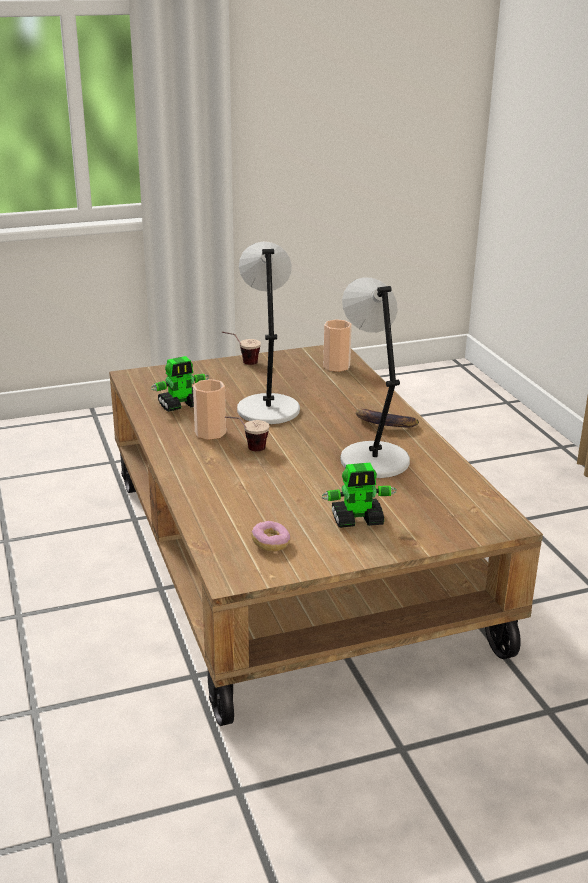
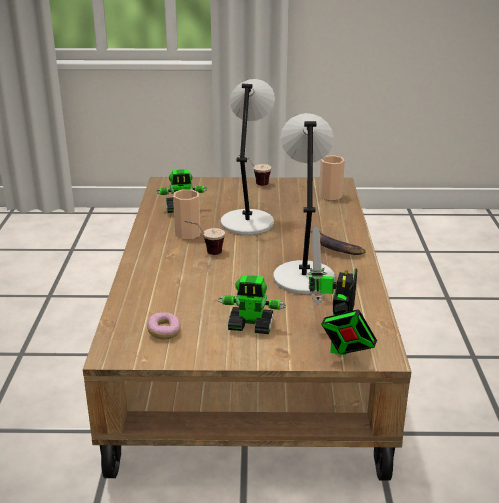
camera: 20 degrees right, 0 degrees up
(461, 525) = (339, 348): none -> toy robot

